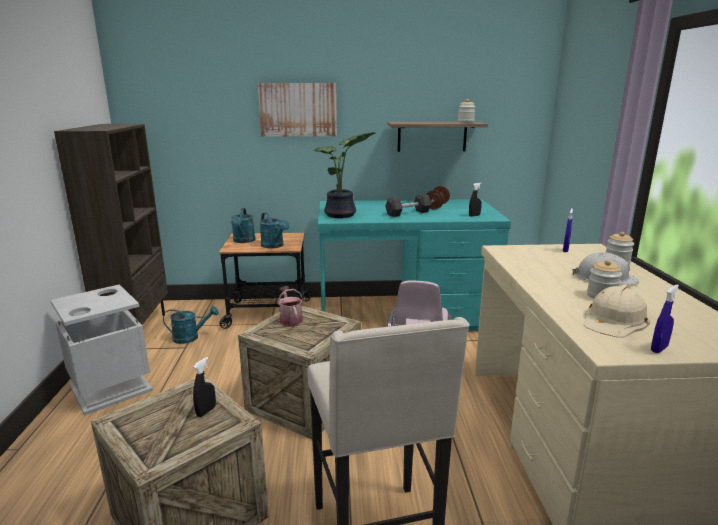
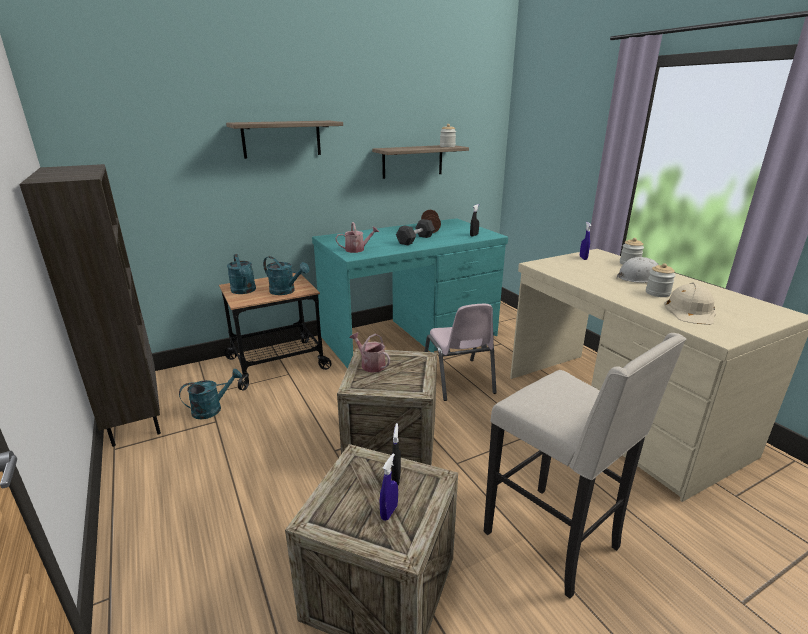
camera: 25 degrees left, 5 degrees up
(111, 387) = (166, 489): grey trash can -> none
(298, 109) = (282, 139): picture -> shelf
(342, 215) = (357, 249): potted plant -> watering can
(659, 349) = (743, 327): blue spray bottle -> blue spray bottle (389, 512)

